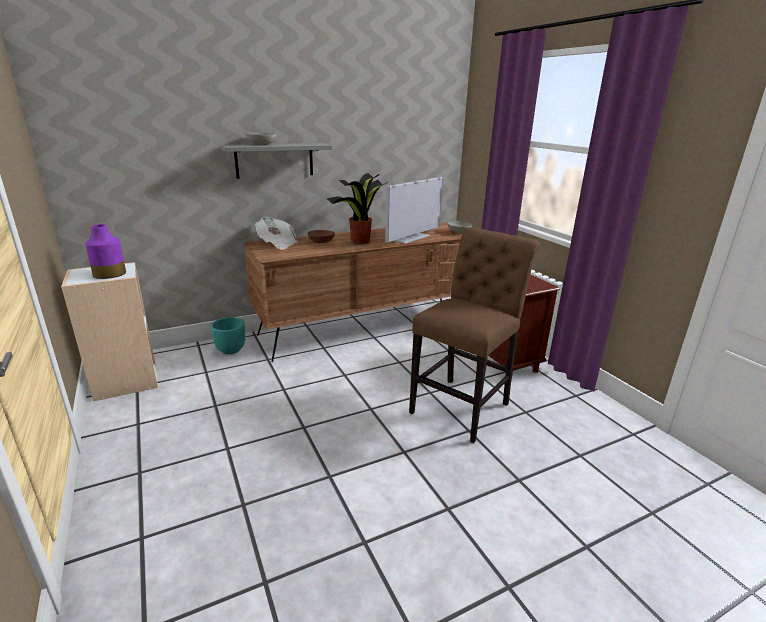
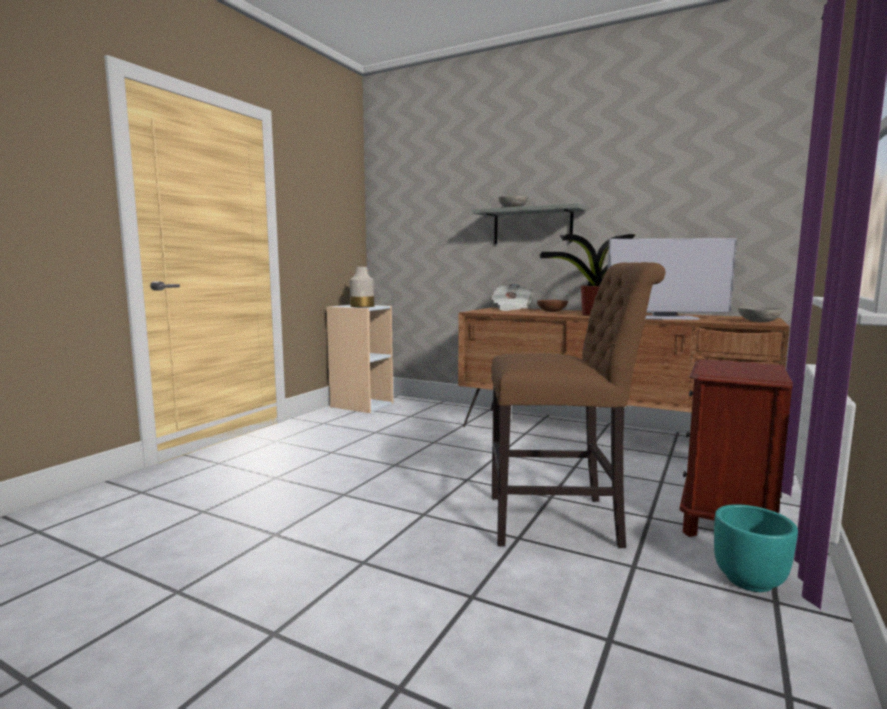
camera: 55 degrees right, 15 degrees down
(110, 273) = (362, 306): purple vase -> beige vase
(231, 350) = (452, 411): turquoise planter -> turquoise planter (749, 581)

